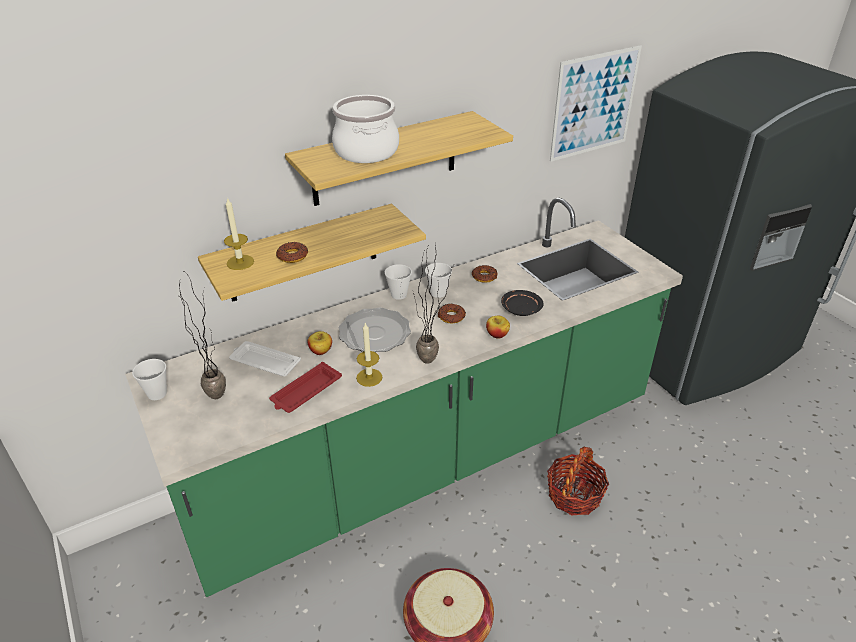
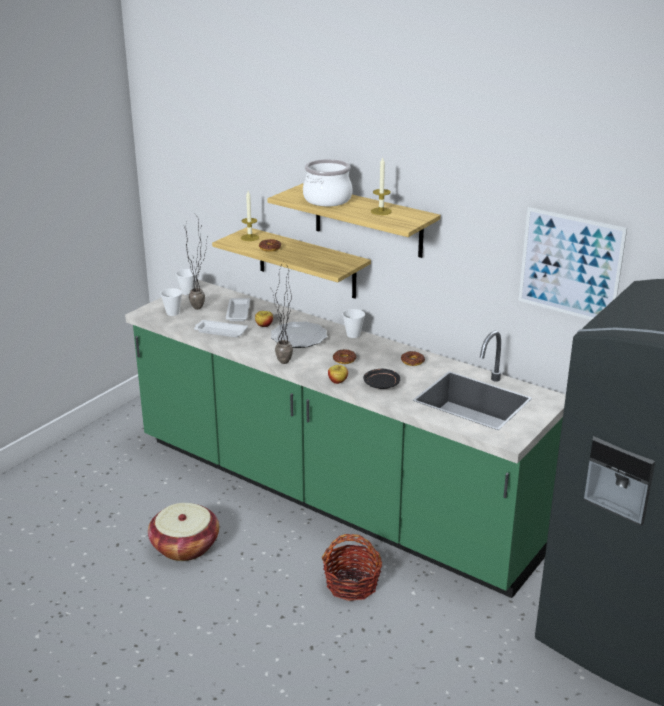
camera: 65 degrees right, 10 degrees down
(305, 392) = (220, 331): red tray -> white tray
(369, 377) = (250, 347): candle -> candle (381, 211)
(438, 293) = (370, 348): cup -> cup (173, 313)

